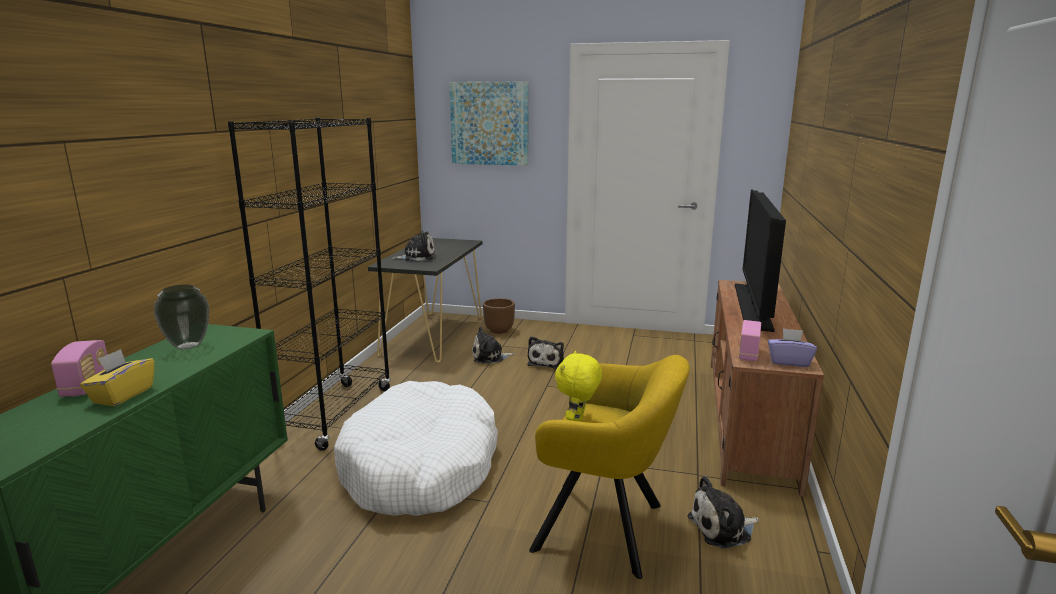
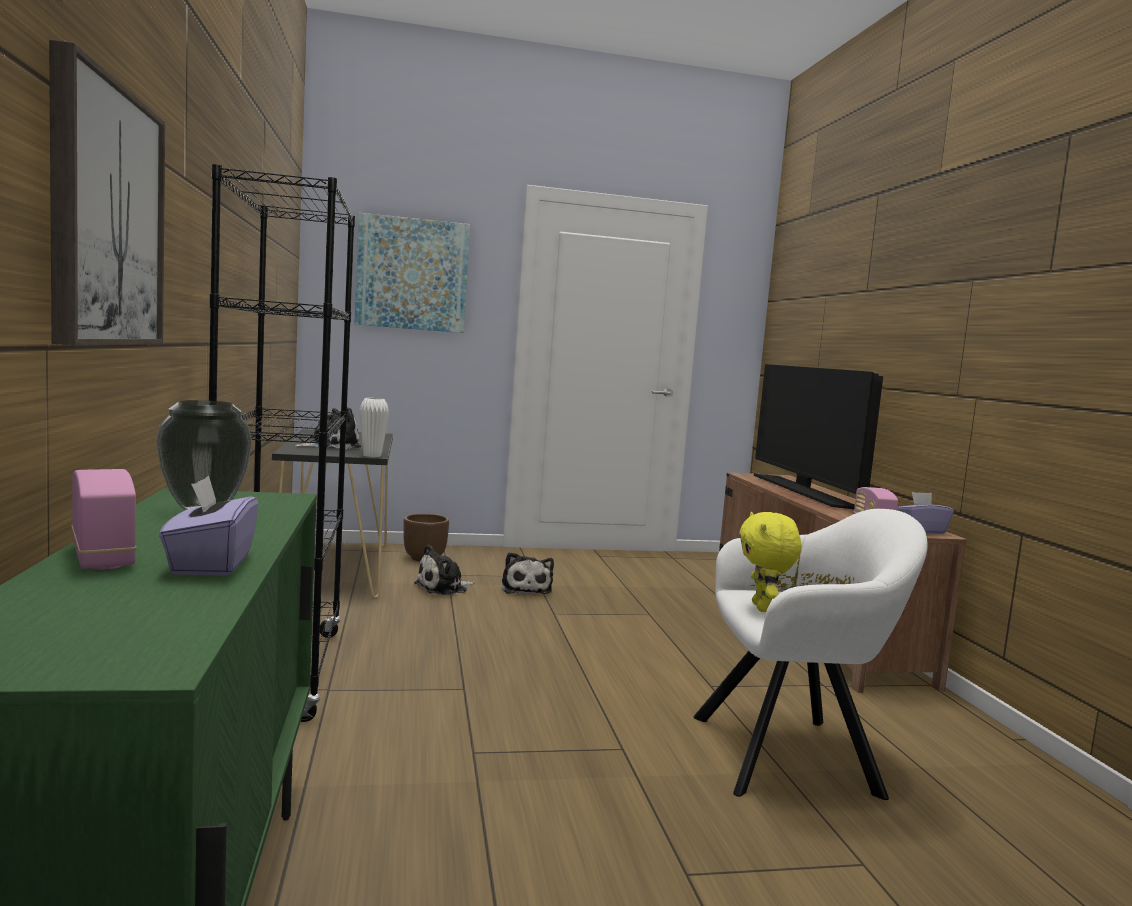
camera: 25 degrees left, 10 degrees down
(108, 193) = (105, 217): none -> picture
(122, 395) = (210, 564): yellow tissue box -> purple tissue box
(421, 467) = (485, 722): white dog bed -> none
(430, 268) = (372, 455): none -> white vase
(607, 529) = (795, 755): yellow armchair -> white armchair
(723, 528) = (908, 733): plush toy -> none

